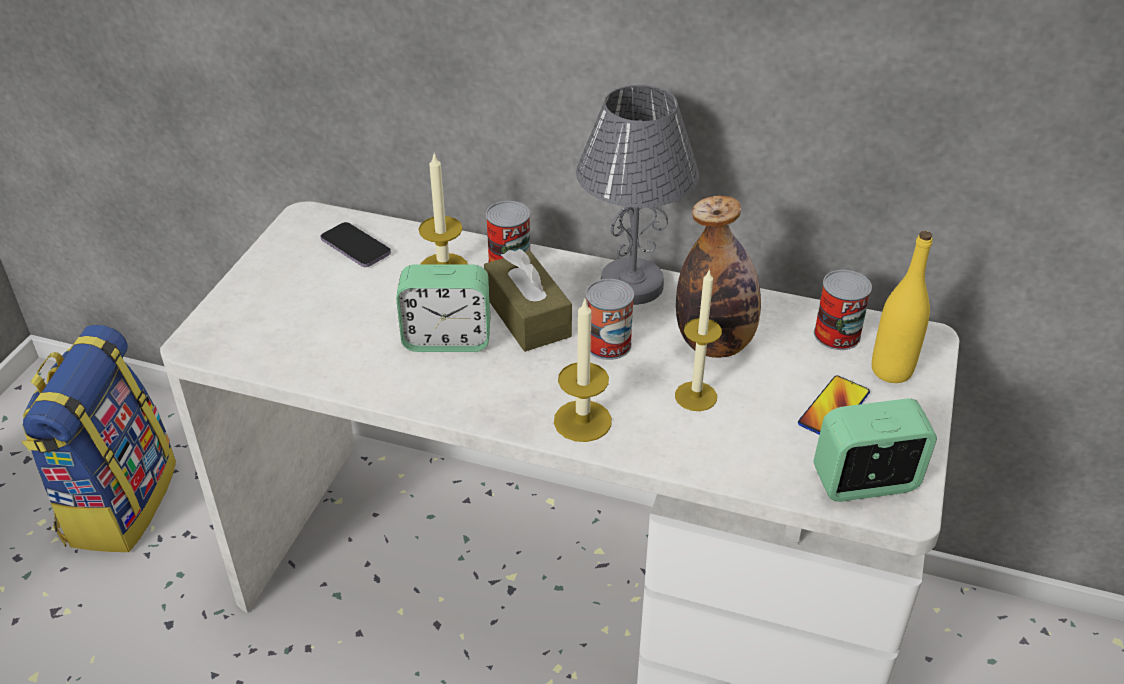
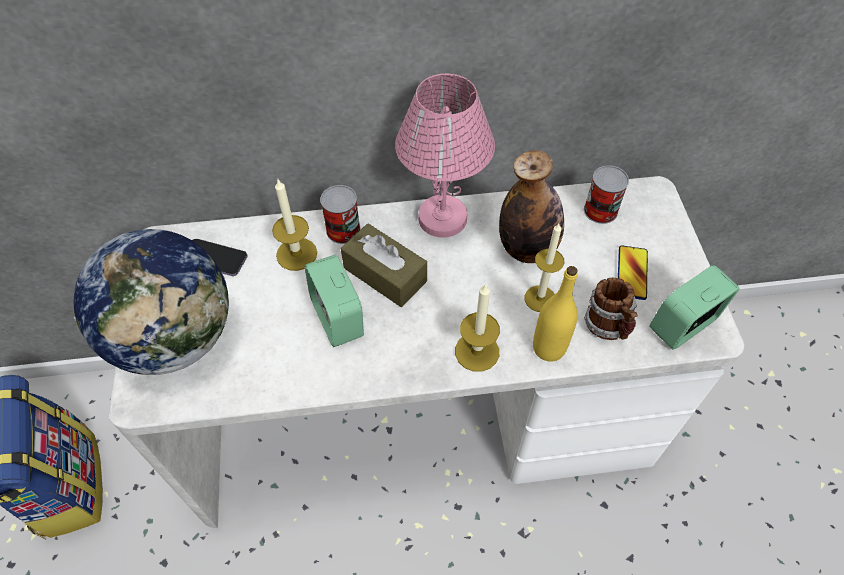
camera: 25 degrees left, 15 degrees up
(270, 302) = (176, 337): none -> globe
(447, 339) = (338, 318): alarm clock -> alarm clock turned 90 degrees clockwise
(608, 344) = (456, 277): can -> none
(630, 284) = (441, 218): grey table lamp -> pink table lamp
(764, 451) = (608, 326): none -> mug
(891, 370) = (649, 227): yellow bottle -> yellow bottle (549, 348)

